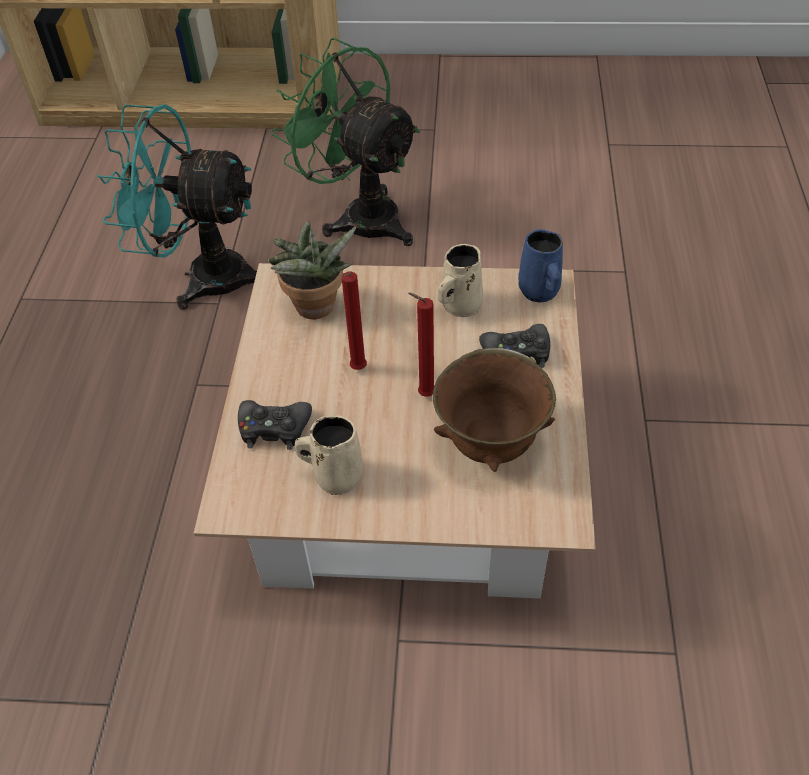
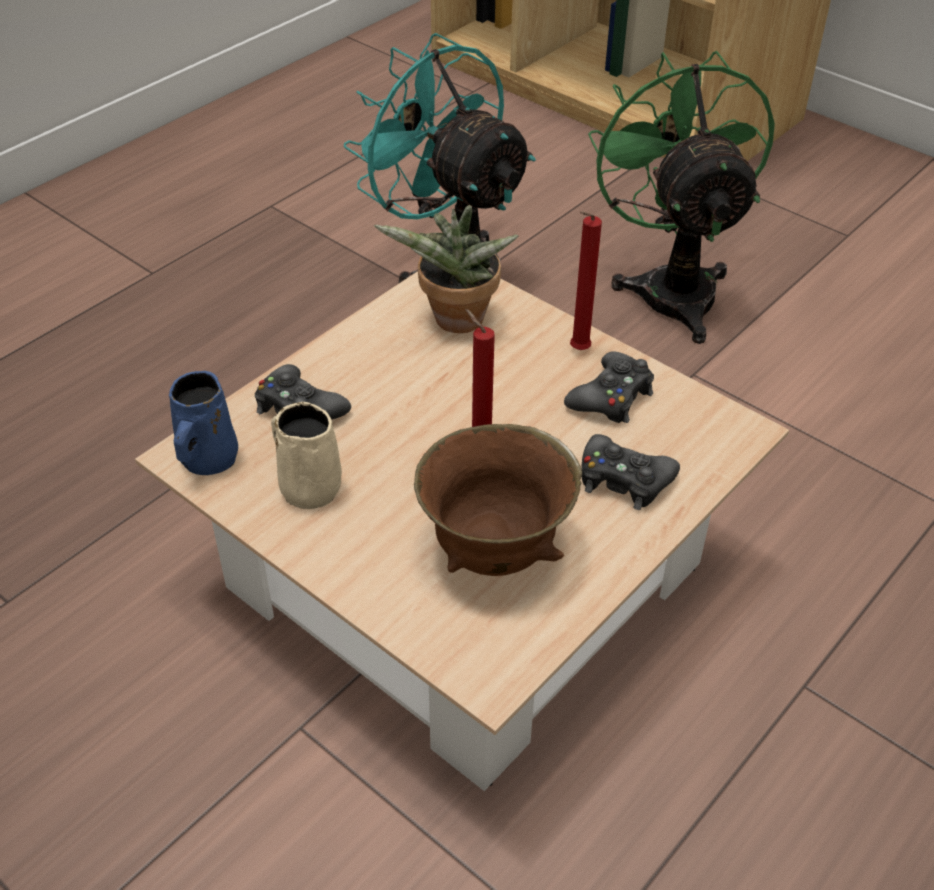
camera: 35 degrees right, 5 degrees down
(357, 370) = (436, 401): red candle -> red candle (577, 351)
(459, 306) = (611, 397): beige mug -> black game controller
(539, 292) = (720, 431): blue mug -> blue mug (207, 460)

